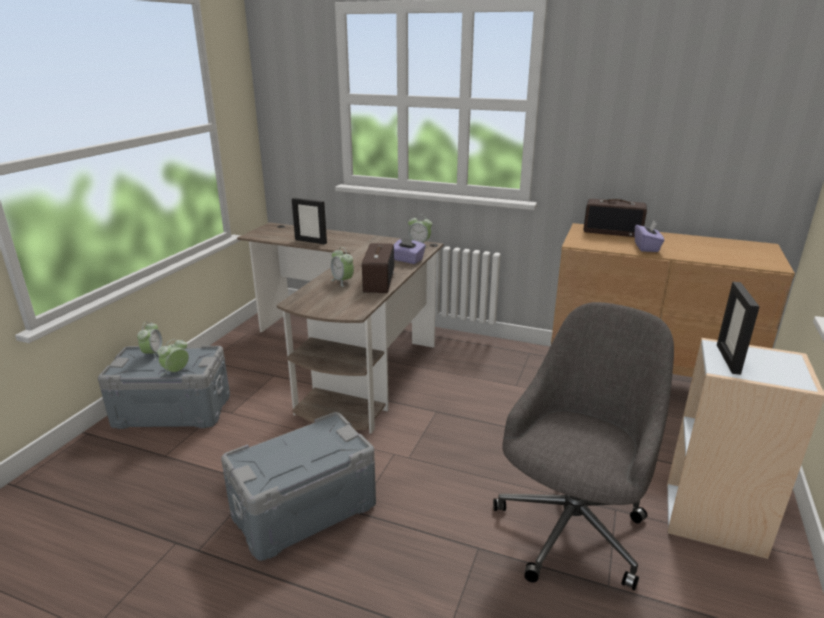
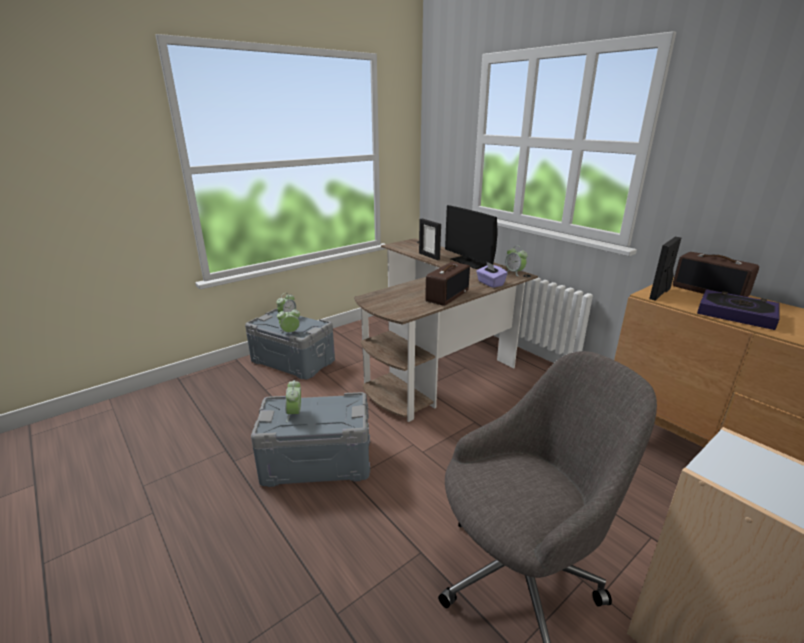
camera: 30 degrees right, 0 degrees up
(342, 281) = (419, 290): alarm clock -> alarm clock (295, 414)
(362, 241) = (469, 262): none -> monitor
(646, 247) = (736, 314): purple tissue box -> book
(729, 359) = (736, 462): picture frame -> picture frame (660, 294)

